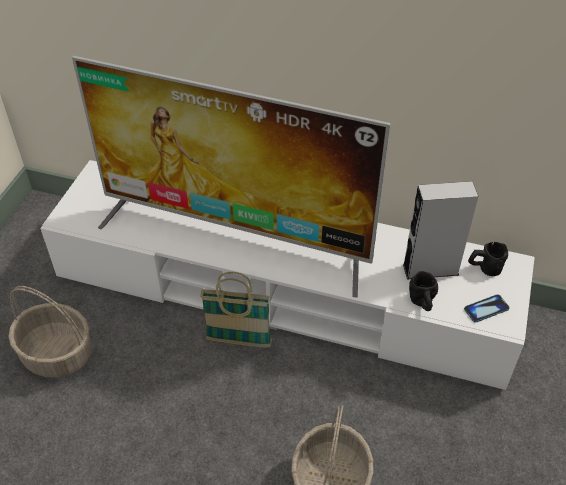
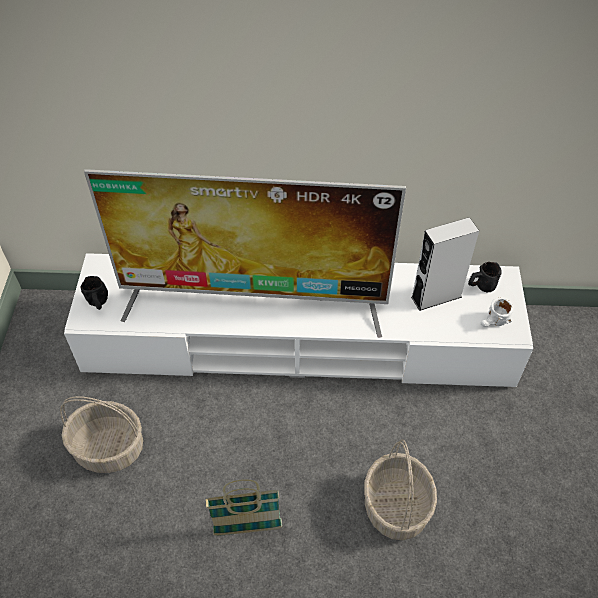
camera: 15 degrees left, 5 degrees up
(238, 341) = (274, 396): basket -> basket (247, 528)
(422, 304) = (439, 331): black mug -> black mug (99, 304)
(486, 309) = (493, 323): phone -> white mug

